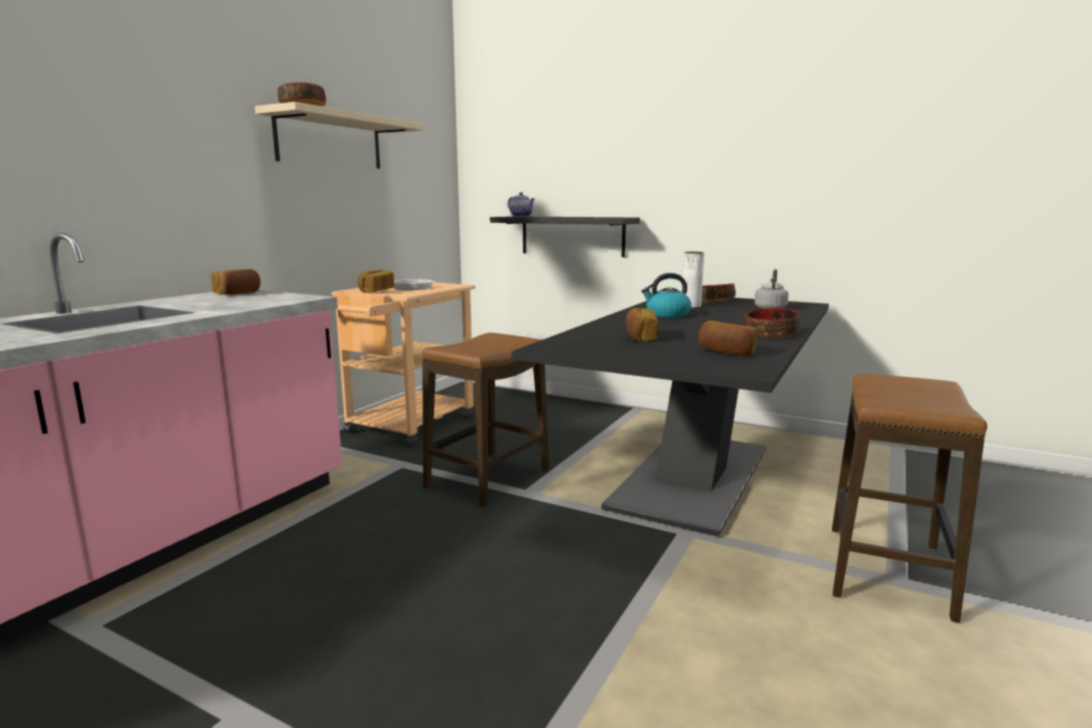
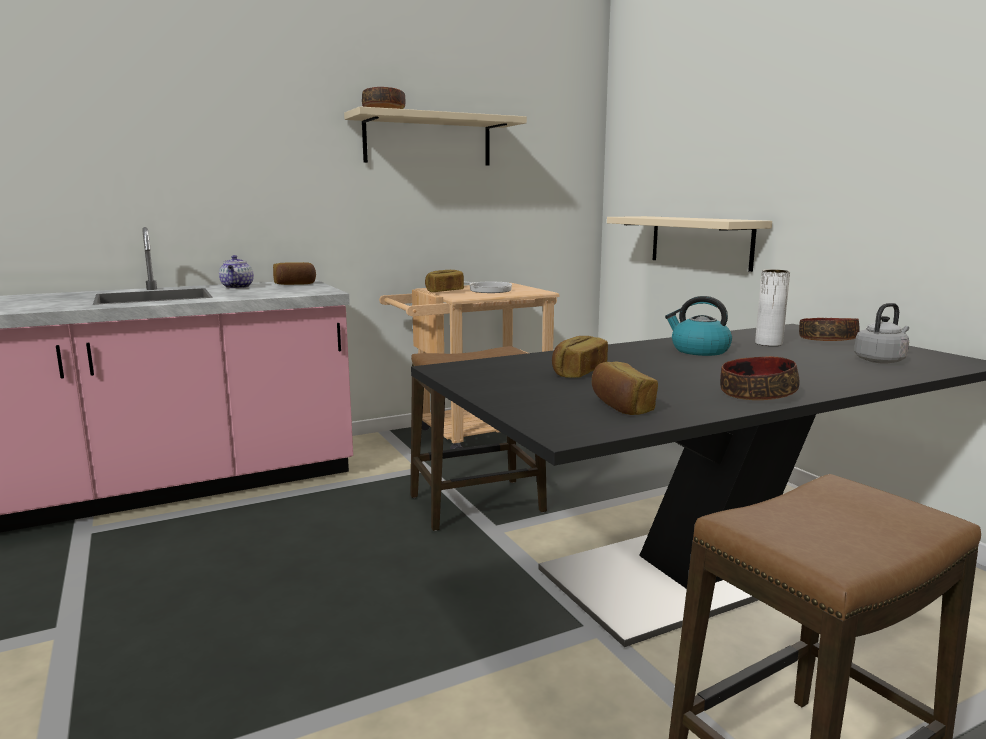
camera: 35 degrees right, 0 degrees up
(521, 216) = (645, 216): teapot -> teapot (237, 287)
(572, 236) = (700, 242): black shelf -> beige shelf

